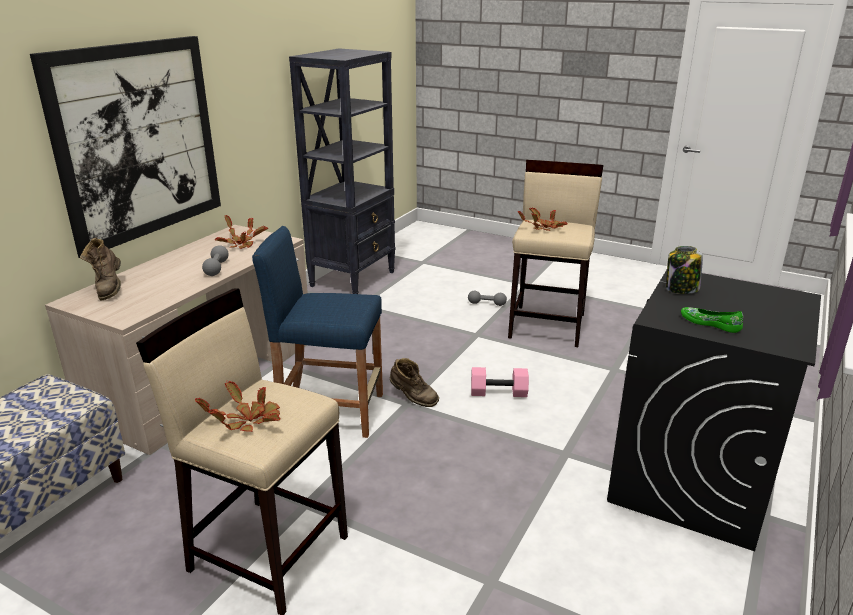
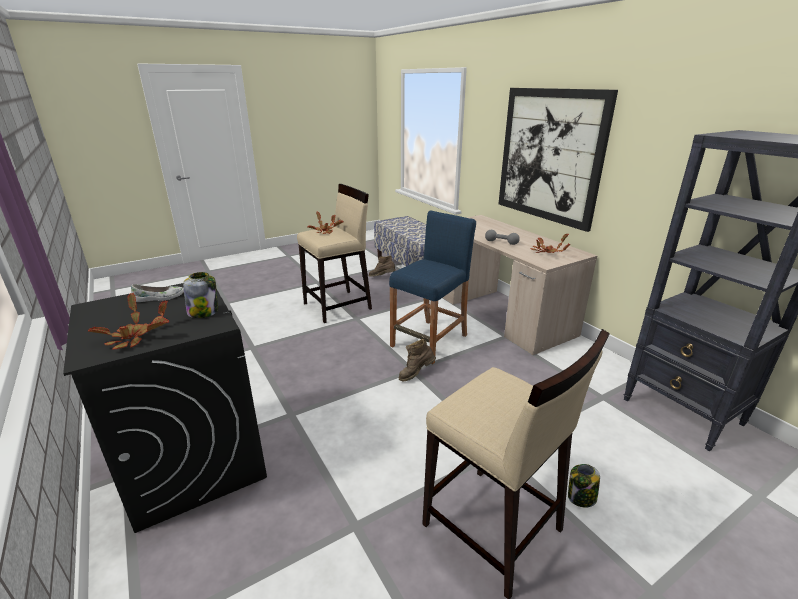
camera: 120 degrees right, 0 degrees up
(109, 289) = (489, 223): brown boot -> brown boot (382, 278)
(486, 304) = (581, 498): grey dumbbell -> jar
(499, 392) = (389, 418): pink dumbbell -> none
(544, 228) = (502, 392): potted plant -> potted plant (135, 337)
(710, 323) = (159, 298): green shoe -> white shoe

